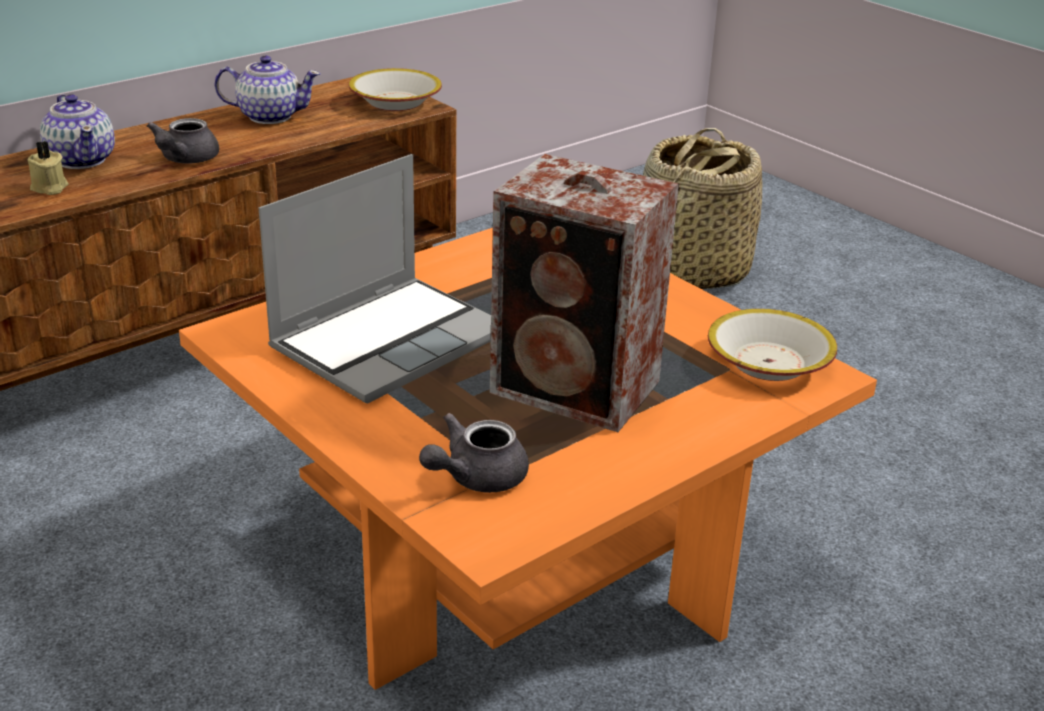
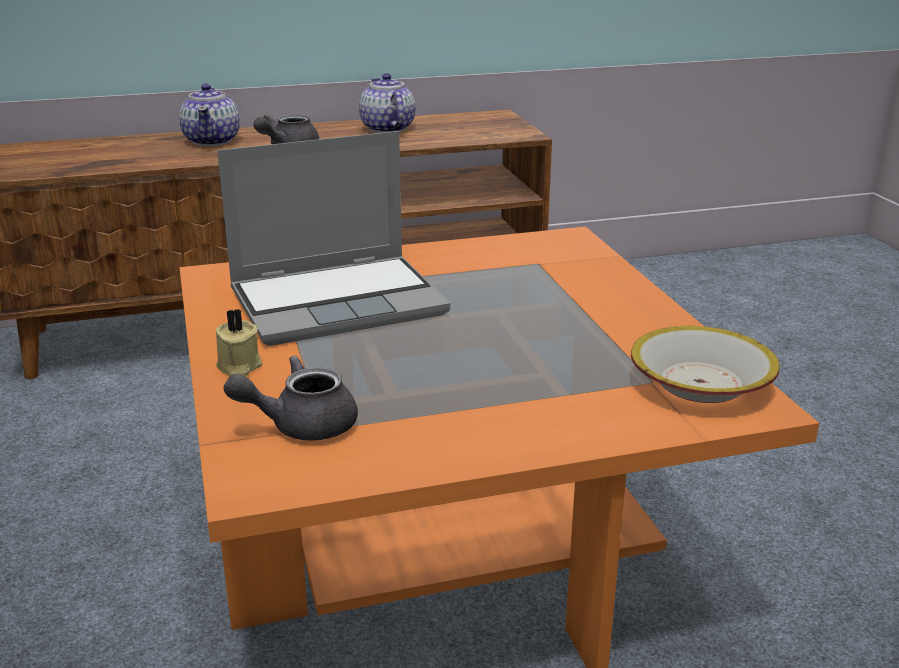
camera: 25 degrees right, 5 degrees down
(49, 188) = (167, 155): beige candle -> beige candle (238, 367)
(269, 116) = (387, 128): teapot -> teapot turned 135 degrees counterclockwise
(396, 102) = (503, 129): bowl -> none
(579, 390) = (475, 371): speaker -> none
(690, 270) = (787, 332): basket -> none

